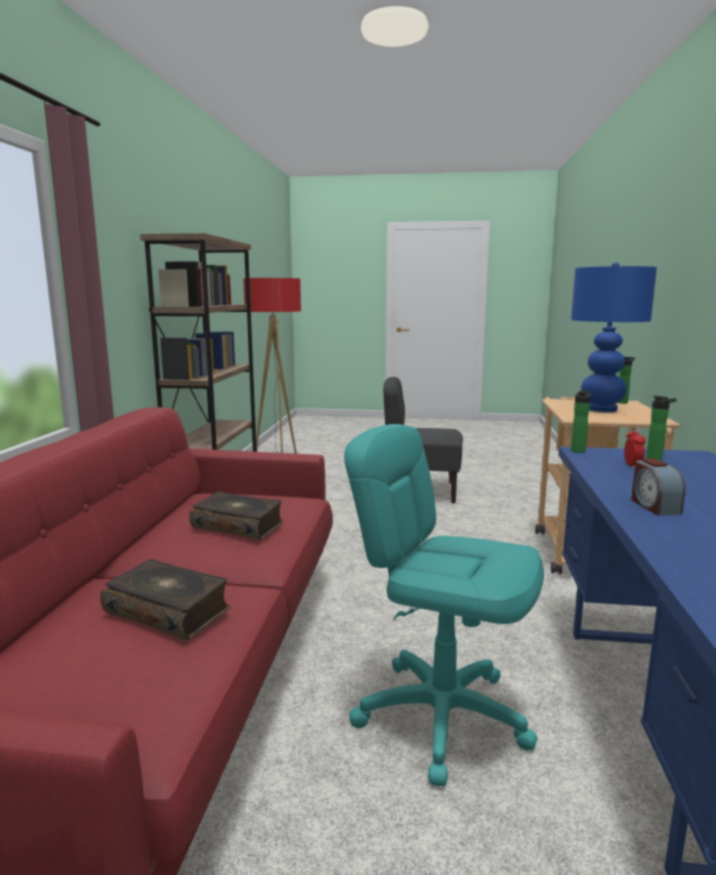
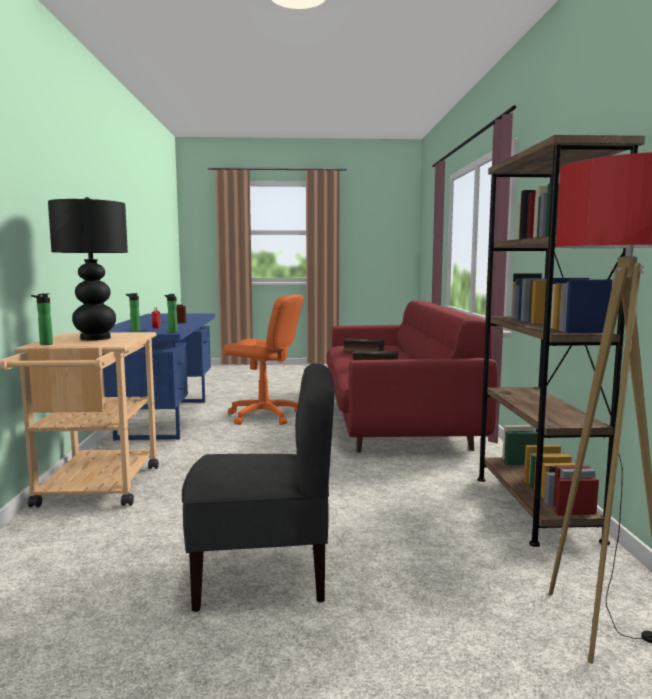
camera: 170 degrees right, 5 degrees down
(442, 716) = (264, 416): turquoise office chair -> orange office chair
(601, 409) = (95, 338): blue table lamp -> black table lamp

